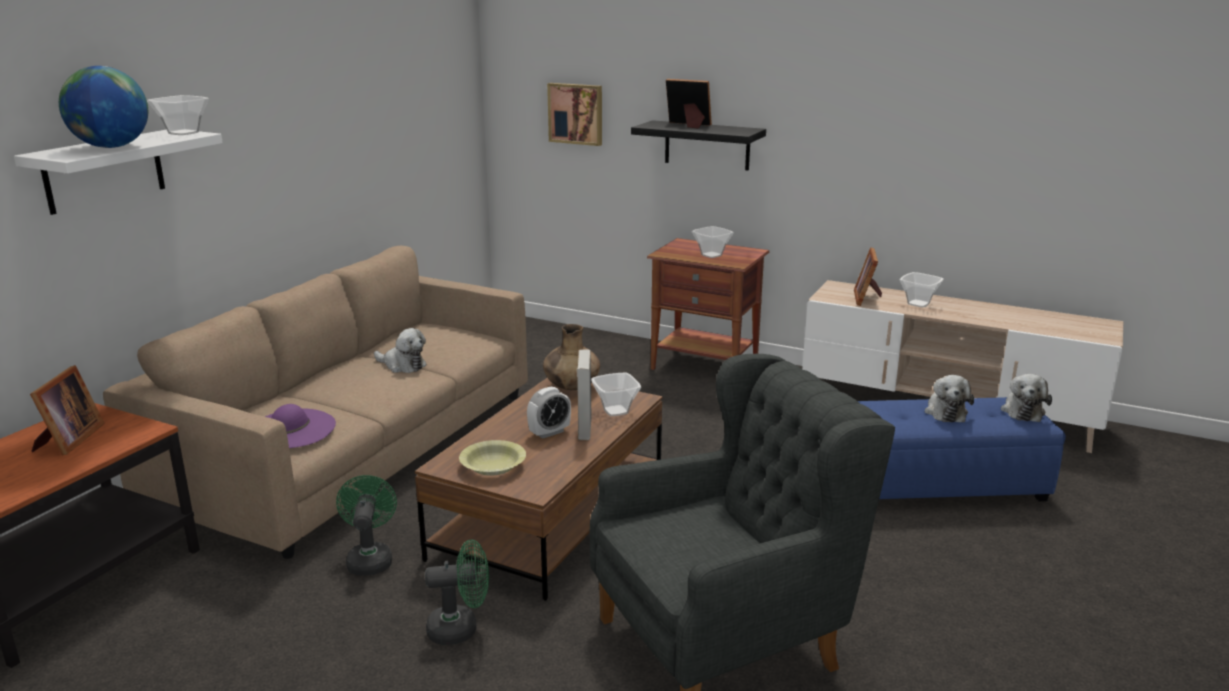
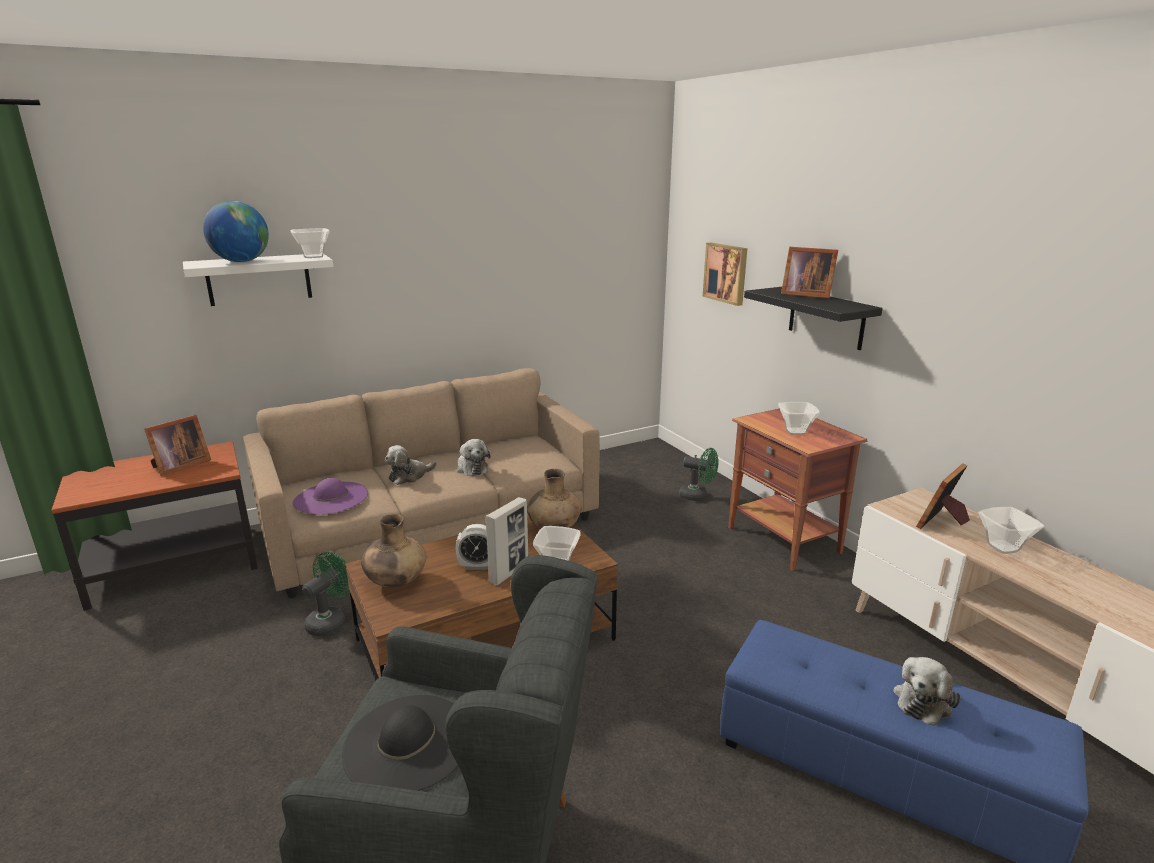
camera: 35 degrees right, 0 degrees up
(461, 628) = (306, 715): green fan -> green fan (698, 496)
(493, 467) = (396, 582): yellow bowl -> brown vase
(688, 125) = (805, 295): picture frame -> picture frame turned 150 degrees clockwise
(693, 543) = (407, 742): none -> black hat
(1022, 411) = (1045, 745): plush toy -> plush toy (409, 476)

